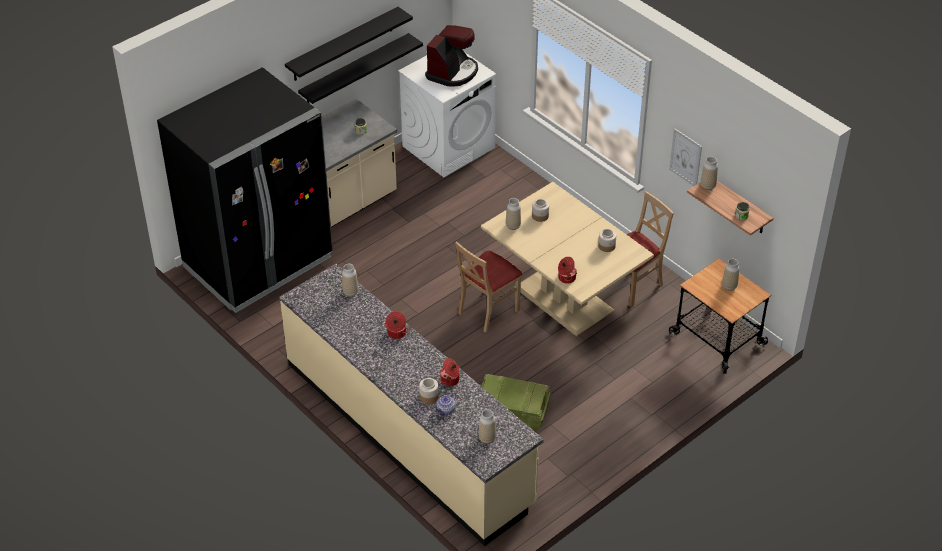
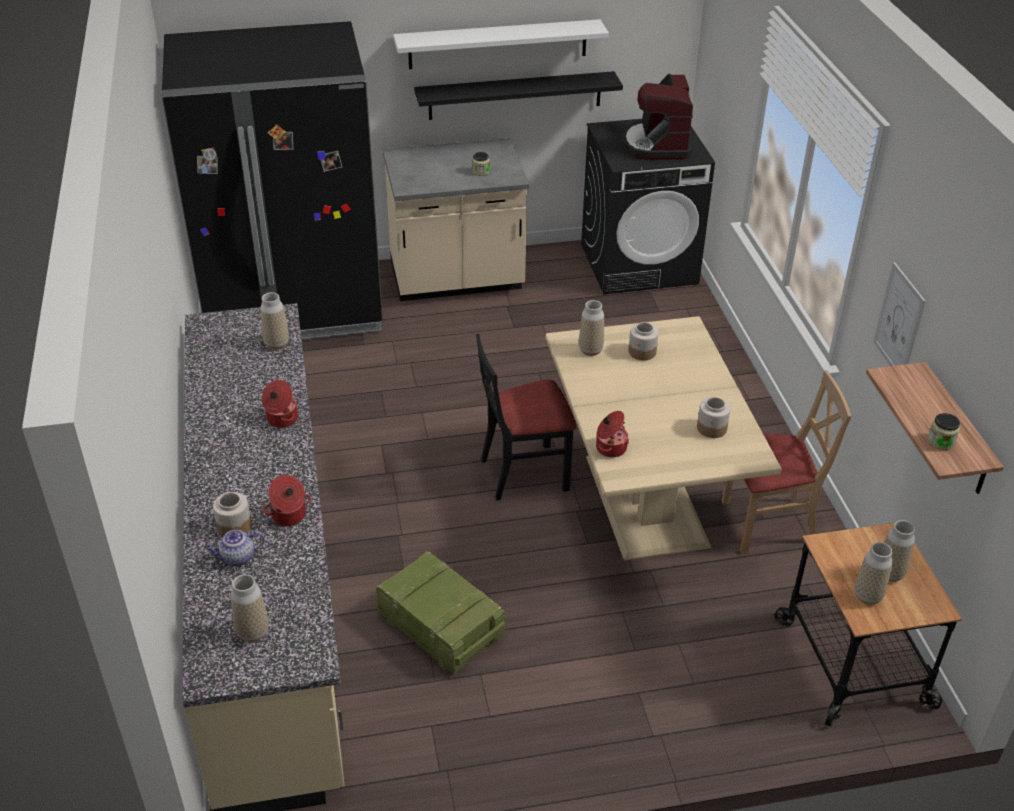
camera: 30 degrees right, 5 degrees down
(343, 44) = (498, 44): black shelf -> white shelf
(449, 146) = (639, 263): white washing machine -> black washing machine
(452, 72) = (656, 144): coffee machine -> coffee machine turned 120 degrees clockwise
(487, 310) = (524, 473): beige chair -> black chair
(707, 186) = (909, 376): vase -> vase (868, 596)

